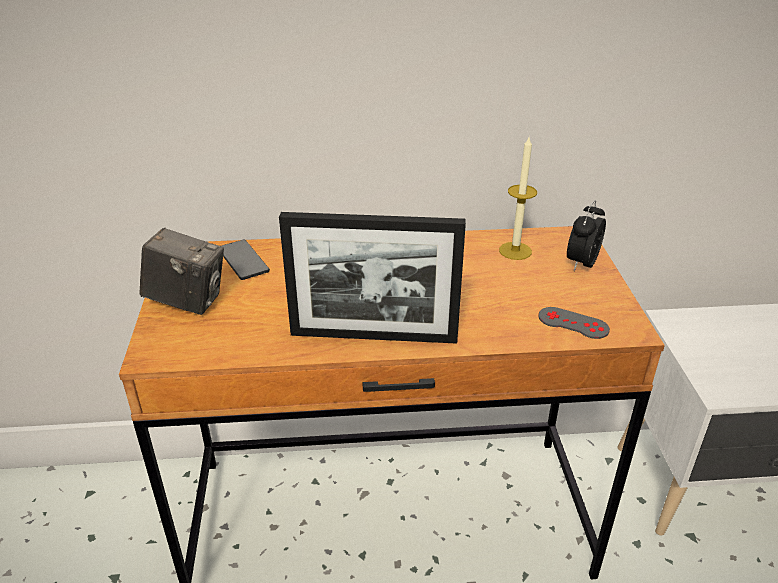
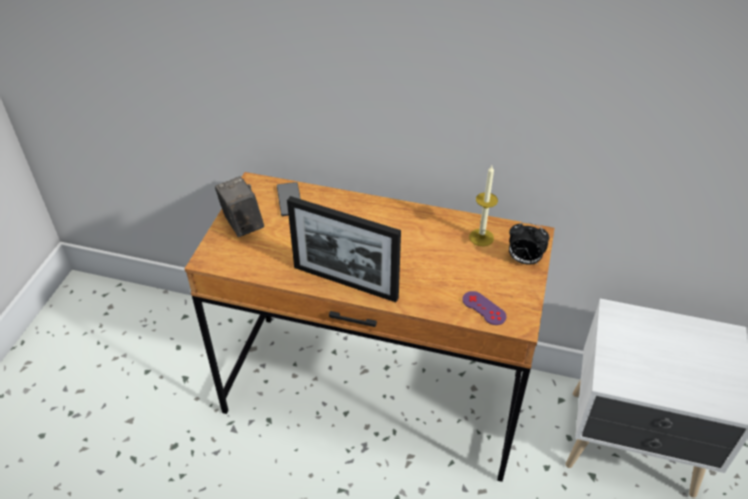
camera: 20 degrees right, 10 degrees up
(187, 301) = (242, 224): camera -> camera turned 150 degrees counterclockwise
(573, 323) = (484, 308): grey game controller -> purple game controller
(581, 263) = (524, 260): alarm clock -> alarm clock turned 120 degrees counterclockwise

